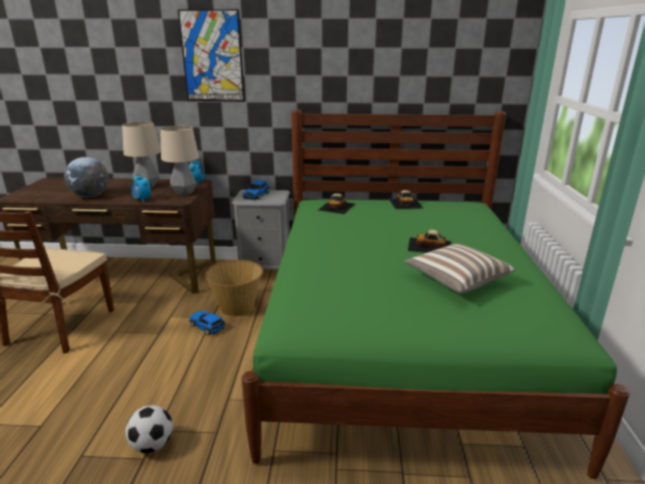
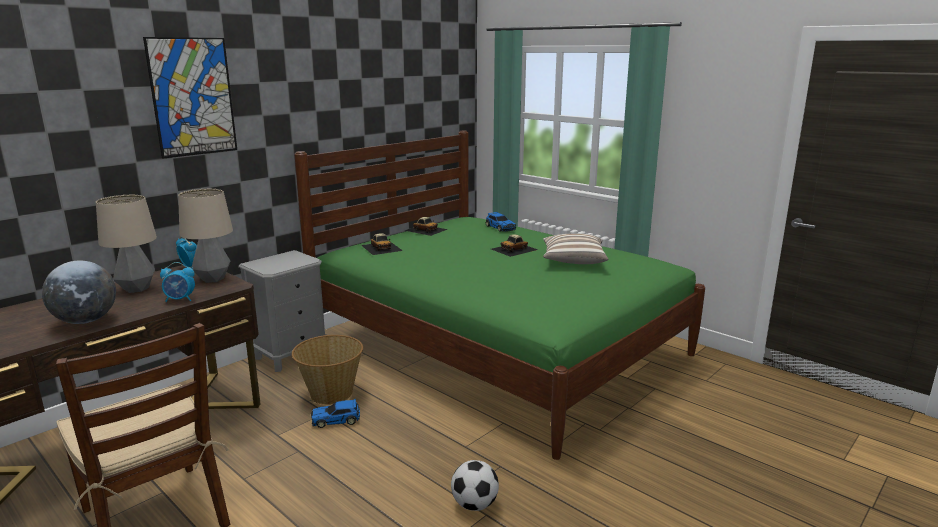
camera: 50 degrees left, 5 degrees down
(257, 195) = (275, 262): toy car -> toy car (500, 227)

